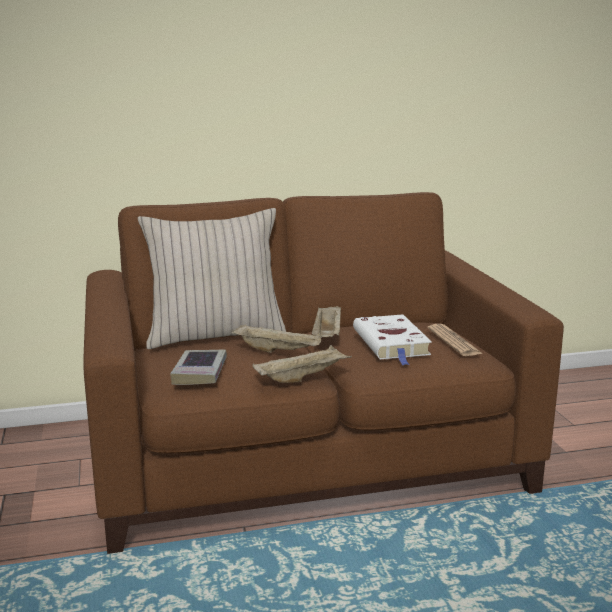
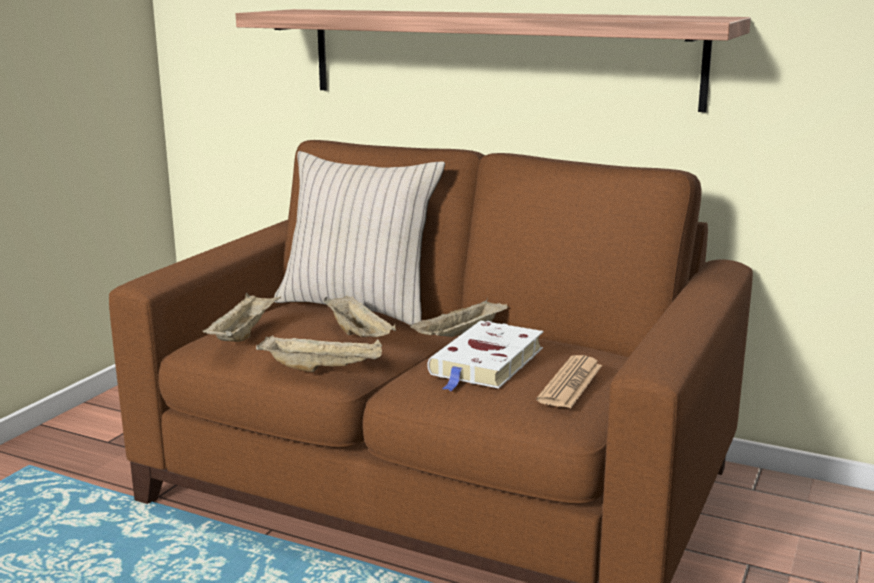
camera: 40 degrees right, 0 degrees up
(200, 372) = (244, 333): book -> beige tray
(260, 124) = (497, 56): none -> shelf

